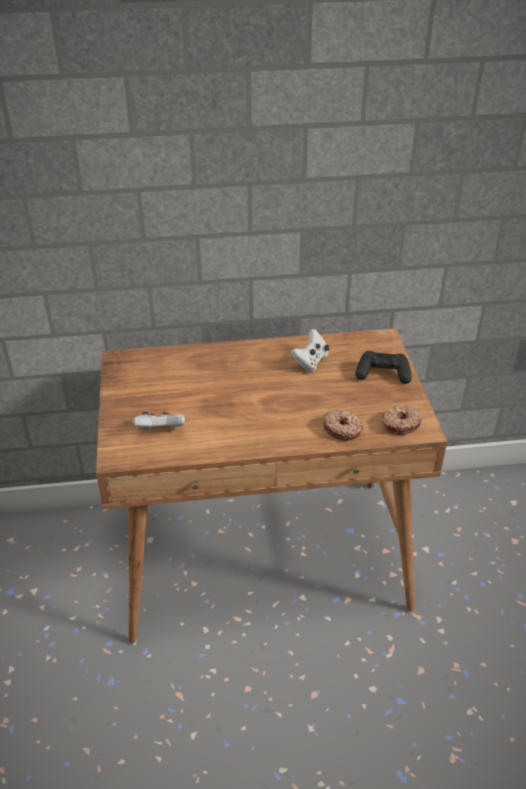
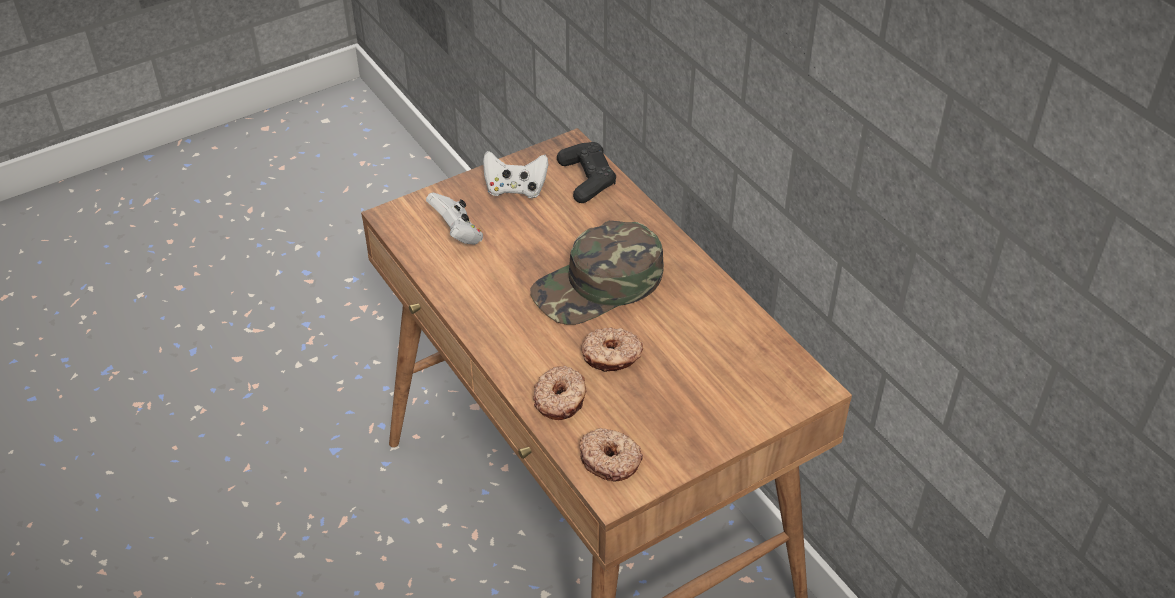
camera: 65 degrees right, 5 degrees up
(256, 385) = (599, 285): none -> green cap
(310, 361) = (690, 322): white game controller -> white game controller (515, 189)
(319, 399) = (611, 356): none -> donut
(383, 374) = (717, 410): black game controller -> black game controller (587, 179)

